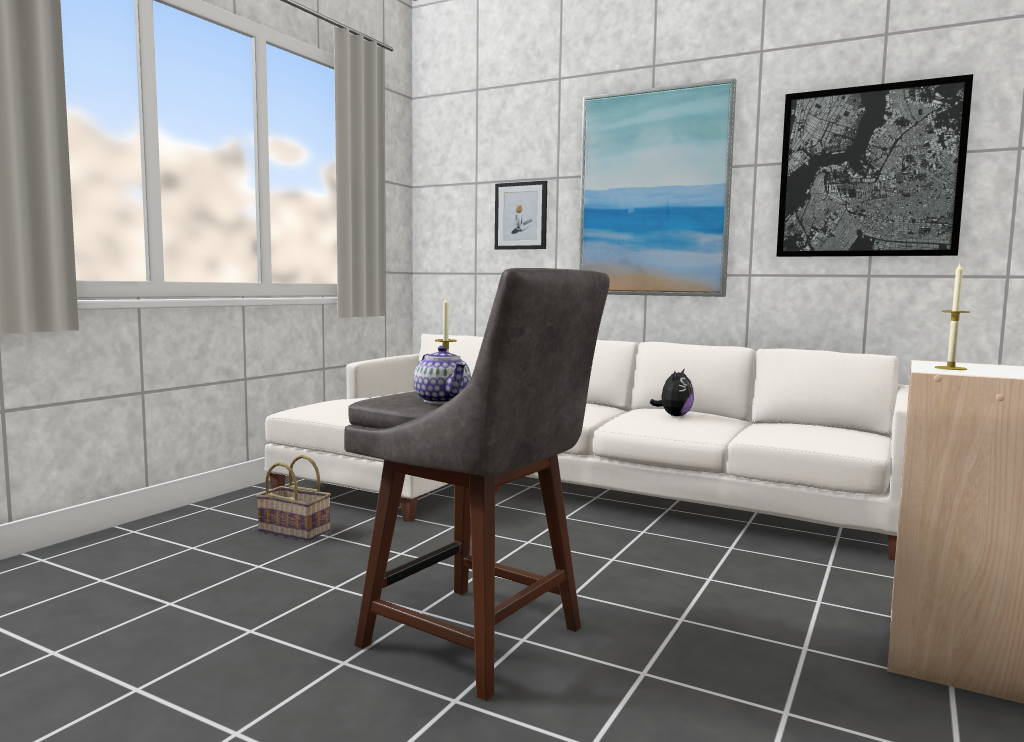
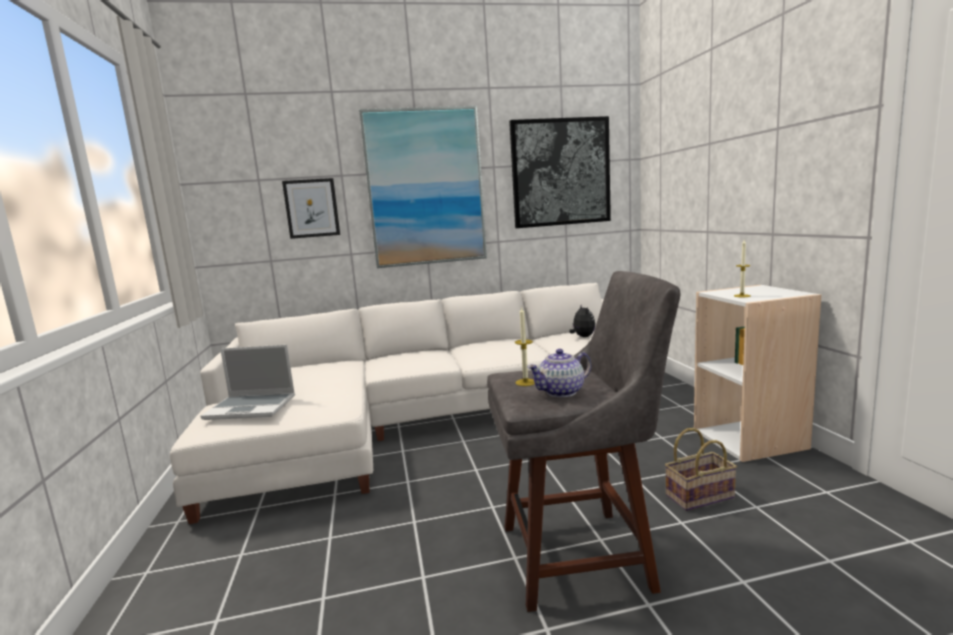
camera: 40 degrees left, 5 degrees up
(296, 530) = (290, 547): basket -> basket (700, 495)
(351, 402) = (252, 407): none -> laptop
(442, 400) = (562, 392): teapot -> teapot turned 135 degrees clockwise
(674, 415) = (496, 347): plush toy -> plush toy (582, 337)

